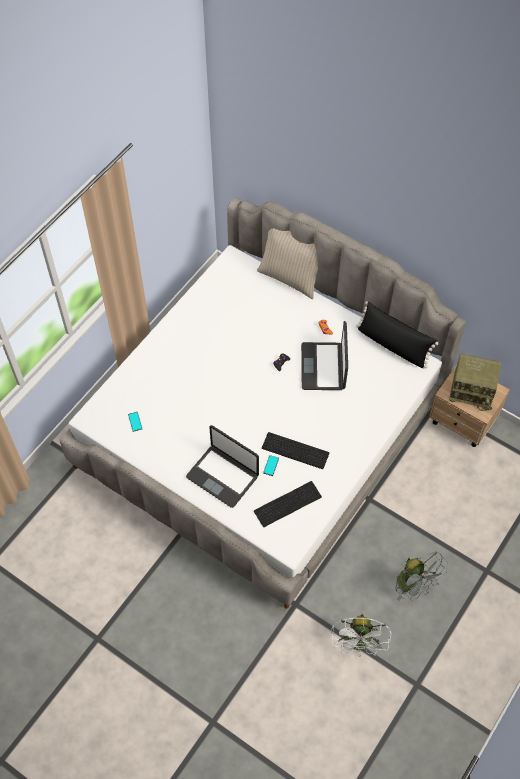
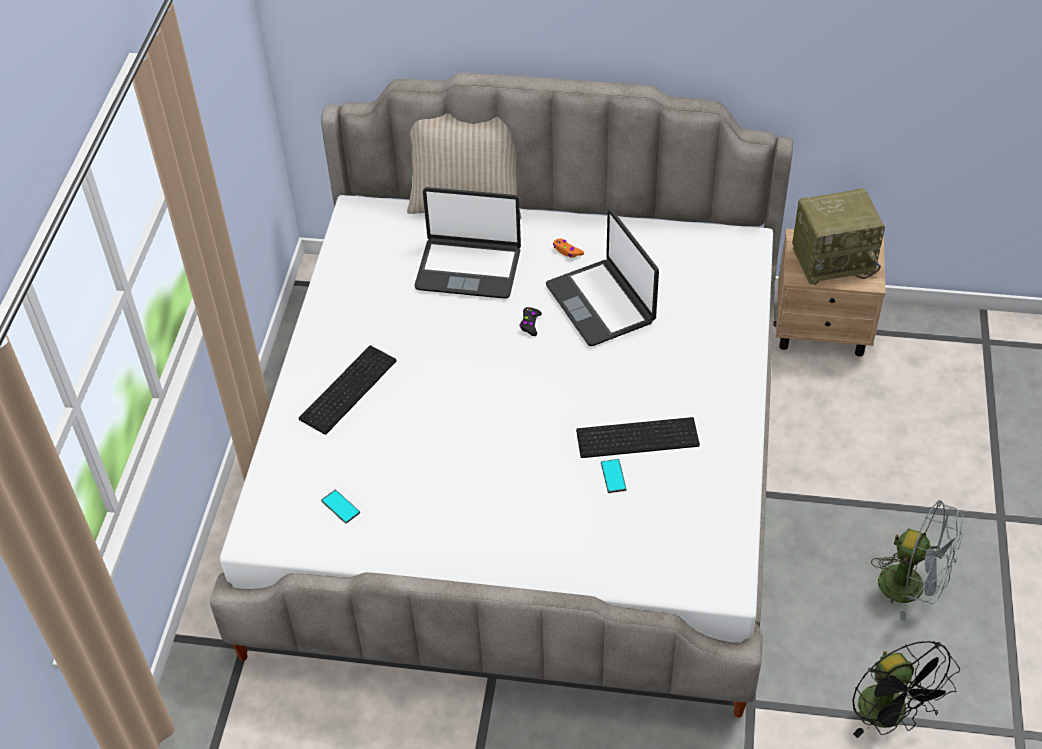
camera: 25 degrees left, 10 degrees down
(223, 476) = (544, 525): laptop -> laptop (468, 268)
(287, 502) = (677, 519): keyboard -> keyboard (347, 388)
(359, 644) = (890, 716): white fan -> black fan
(393, 345) = (686, 234): black pillow -> none

